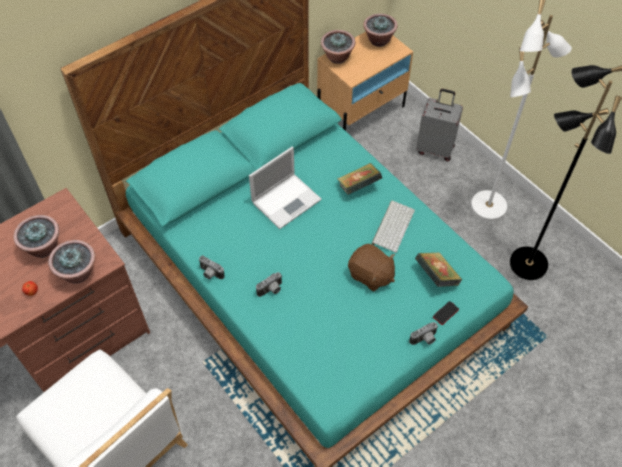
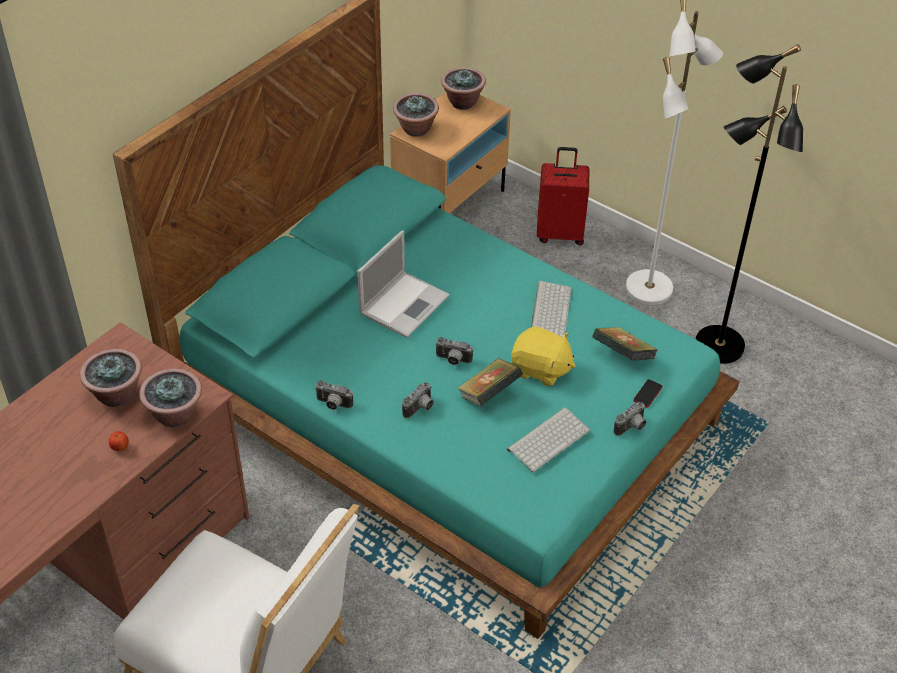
camera: 15 degrees left, 10 degrees down
(307, 255) = (452, 360): none -> camera
(357, 336) = (548, 438): none -> keyboard
(358, 186) = (491, 273): book -> book (489, 394)
(370, 275) = (540, 369): brown plush toy -> yellow plush toy
(435, 149) = (560, 233): grey suitcase -> red suitcase

